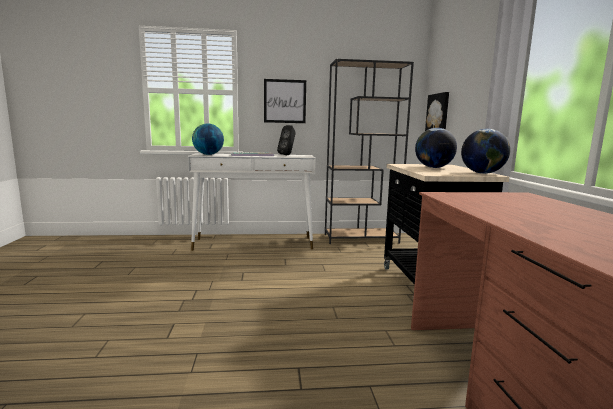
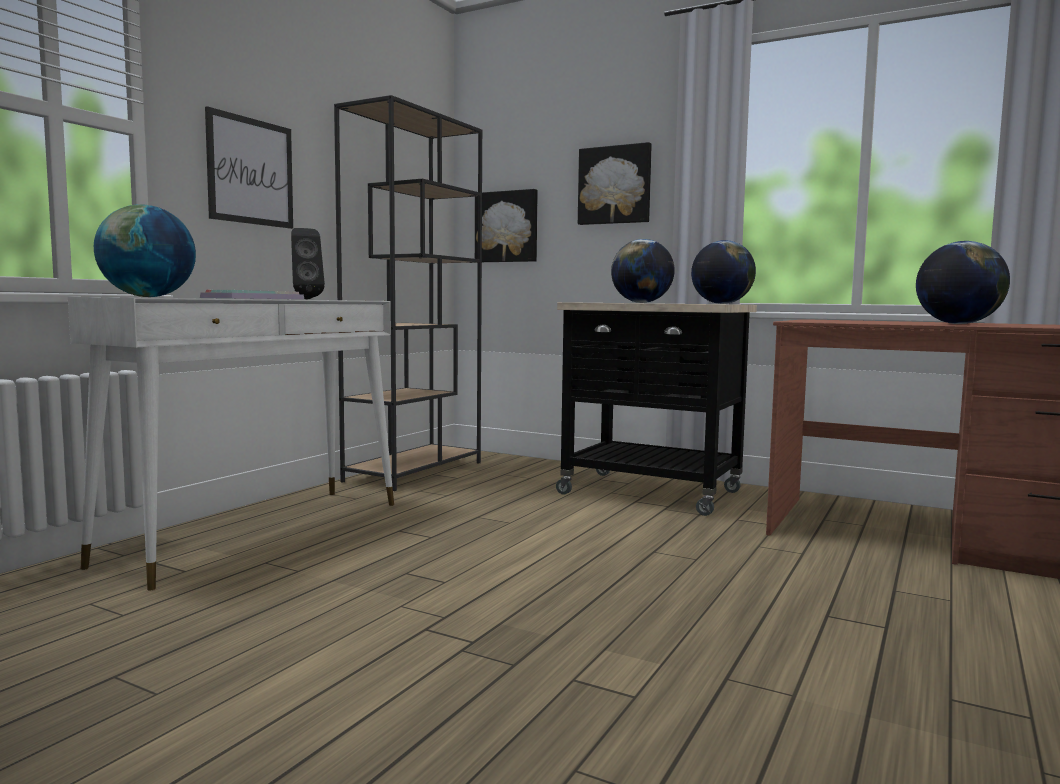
camera: 55 degrees left, 5 degrees down
(476, 87) = (615, 185): none -> picture
(513, 217) = (958, 324): none -> globe

